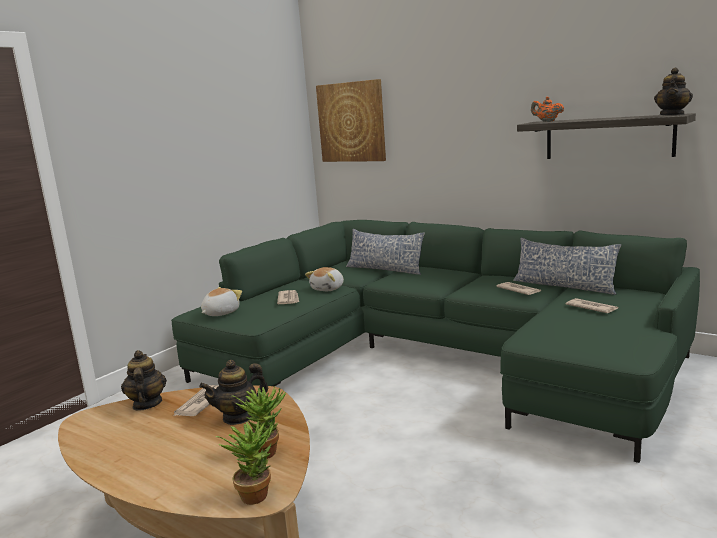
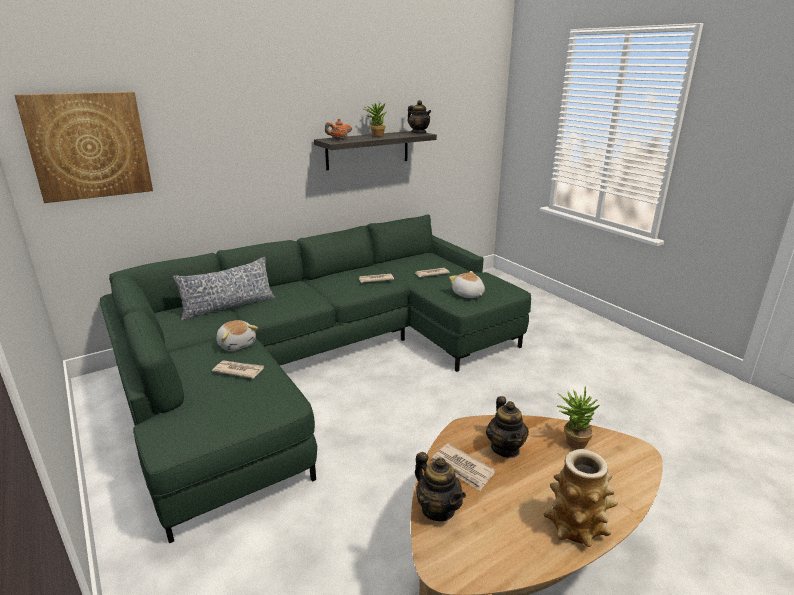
camera: 70 degrees left, 10 degrees up
(130, 467) = (576, 525): none -> vase
(147, 404) = (438, 509): teapot -> teapot turned 135 degrees counterclockwise
(220, 313) = (214, 423): plush toy -> plush toy (468, 294)
(256, 493) = (632, 455): potted plant -> potted plant (375, 135)
(564, 286) = (381, 267): pillow -> none

